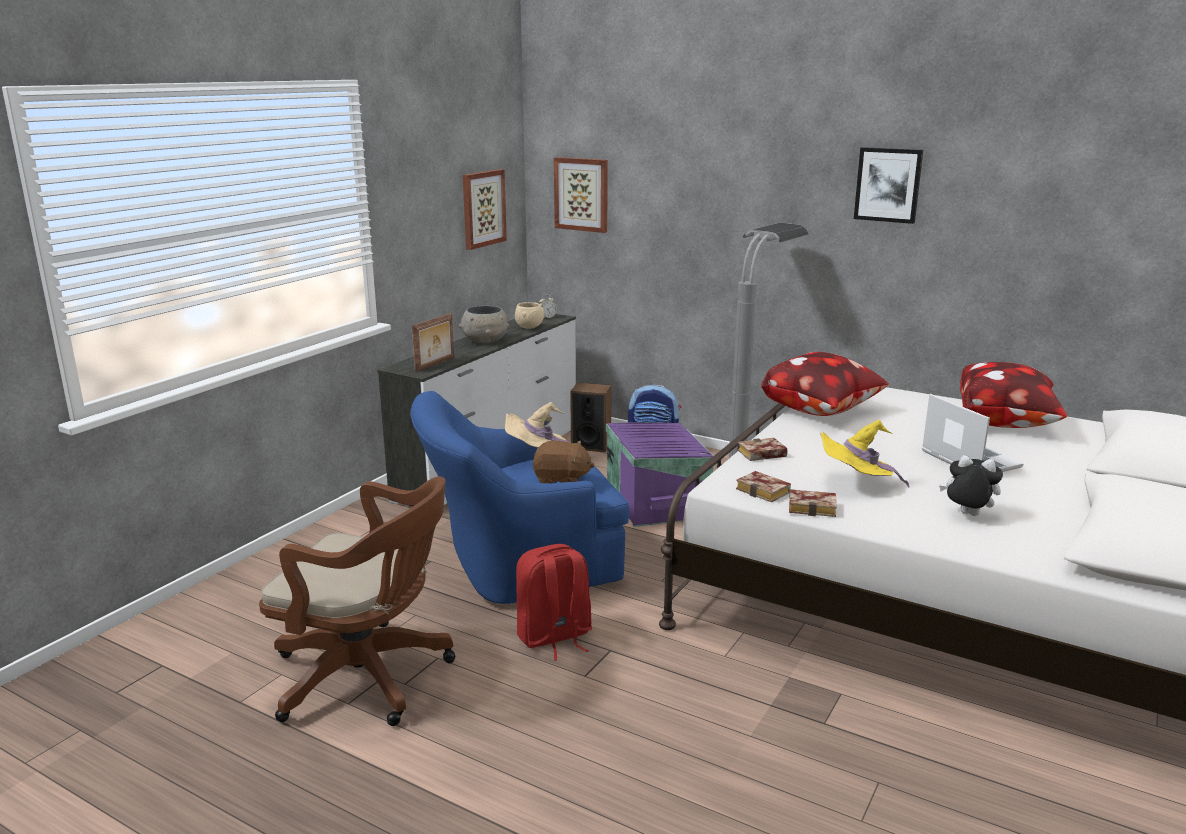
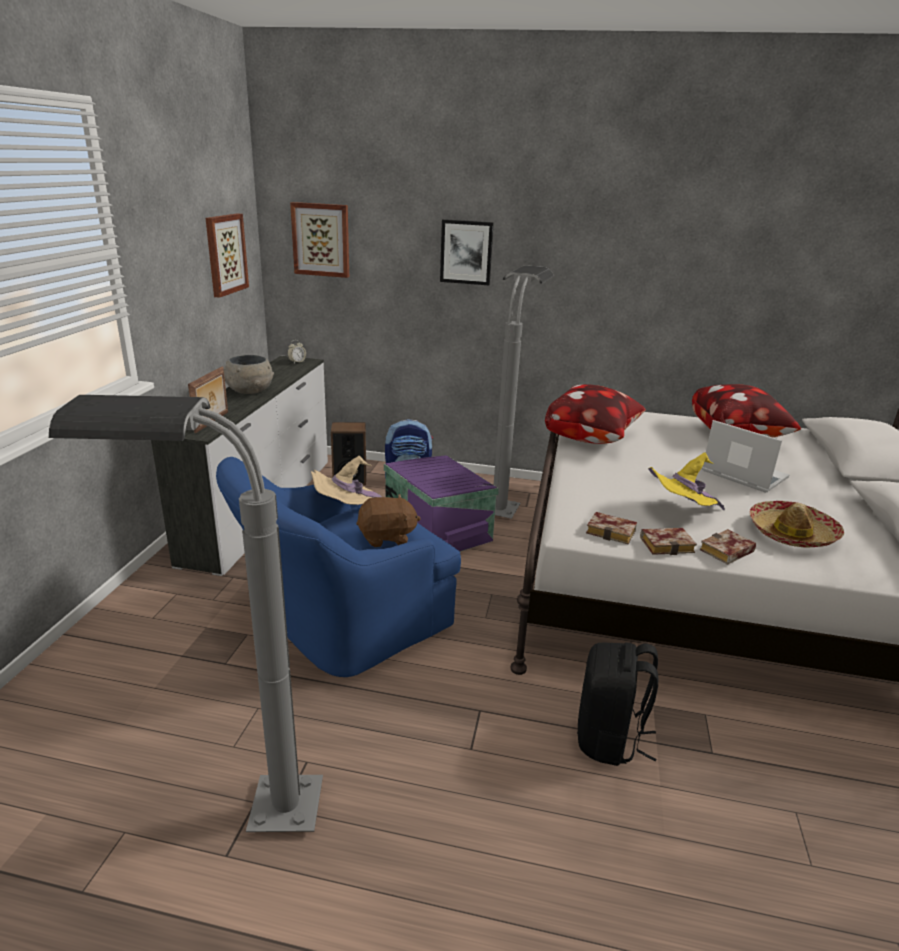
camera: 20 degrees left, 5 degrees up
(370, 677) = (238, 809): brown office chair -> grey floor lamp
(529, 327) = (286, 374): beige bowl -> none
(554, 637) = (418, 706): red backpack -> none
(723, 693) = (609, 739): none -> black backpack
(760, 454) = (577, 490): book -> book (726, 552)
(888, 185) = (623, 229): picture -> picture (466, 252)
(967, 515) = (791, 533): plush toy -> hat

